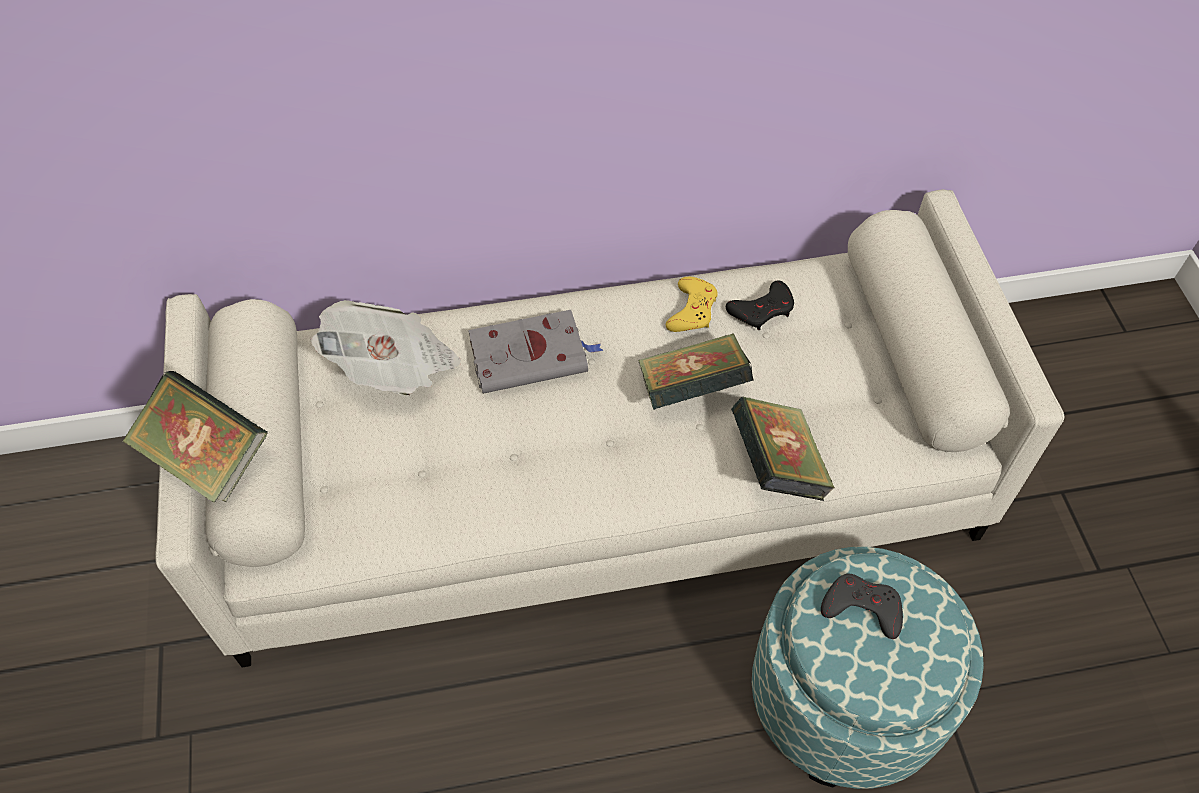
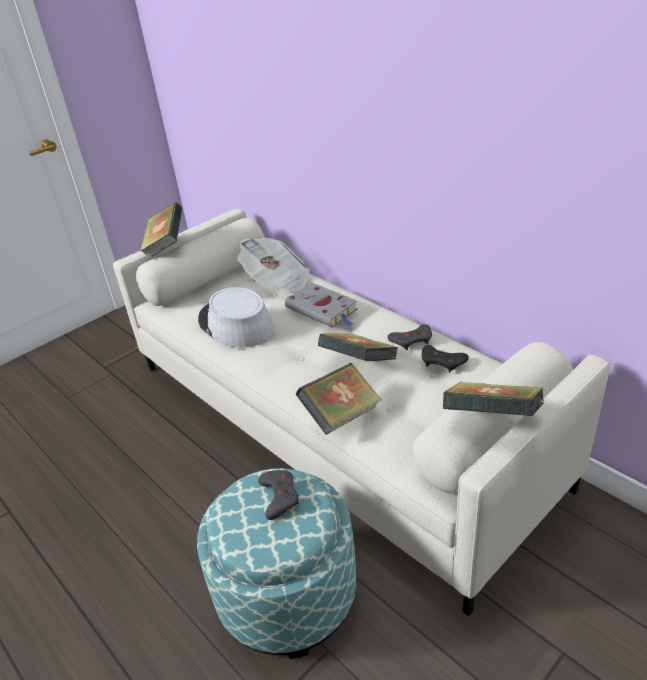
camera: 60 degrees right, 20 degrees down
(462, 478) = (235, 325): none -> grey hat
(692, 310) = (412, 340): yellow game controller -> grey game controller
(980, 339) = (491, 419): none -> book

